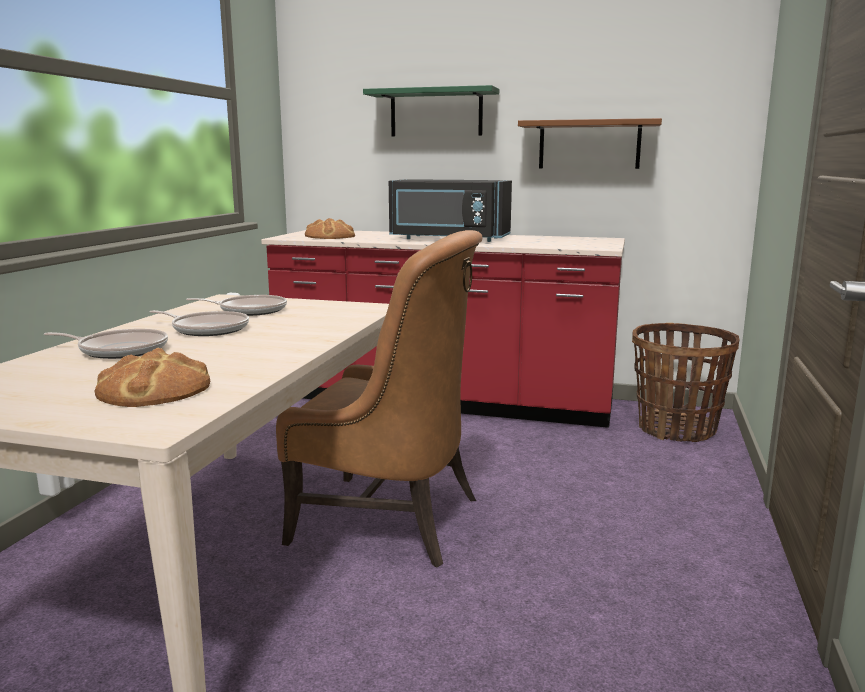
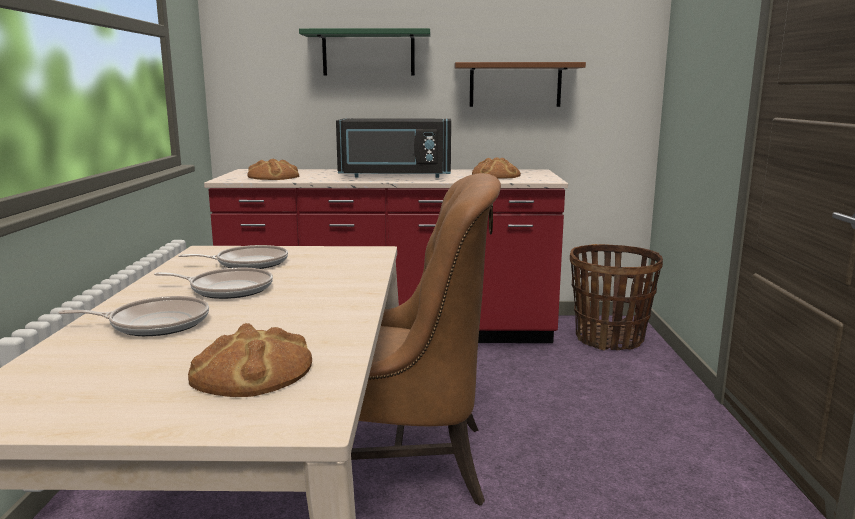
camera: 15 degrees left, 0 degrees up
(554, 241) = (496, 175): none -> bread

